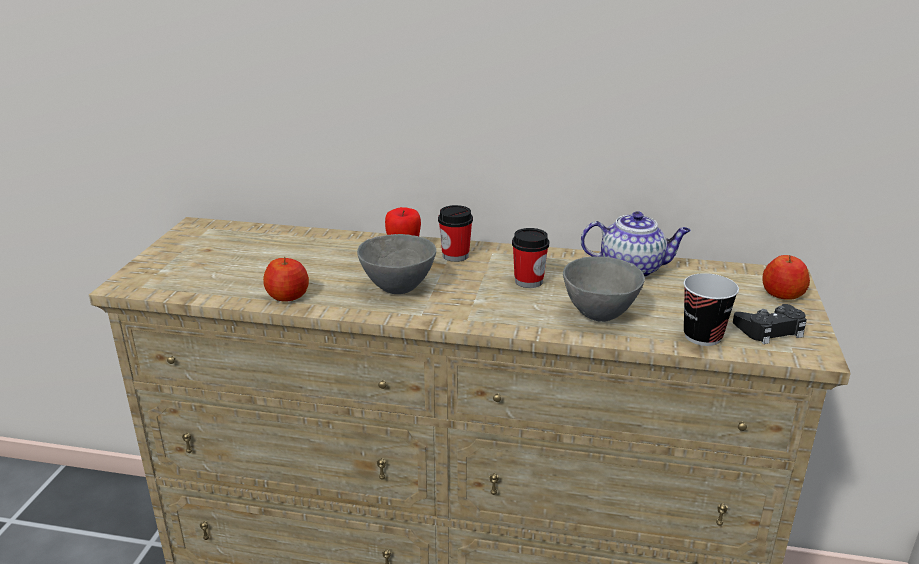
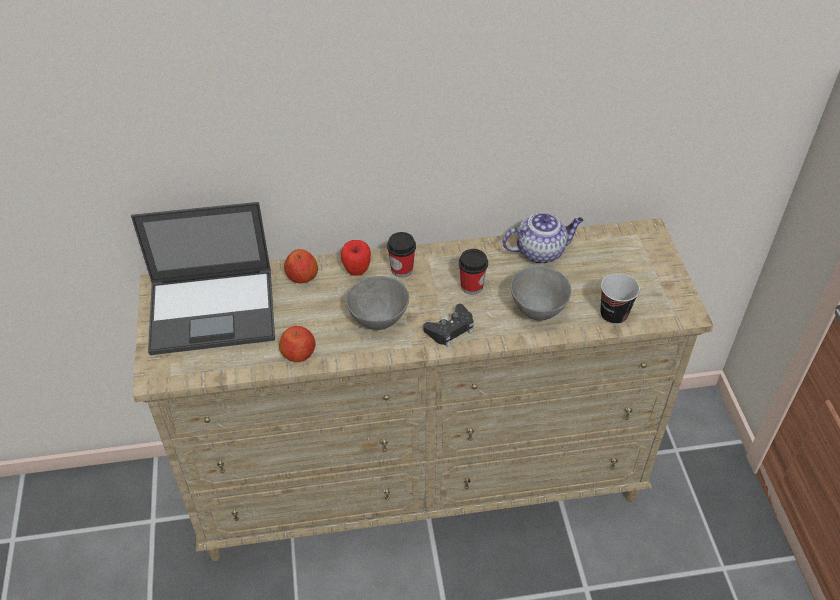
camera: 20 degrees left, 20 degrees up
(231, 250) = (214, 310): none -> laptop
(770, 330) = (654, 296): black game controller -> black game controller (450, 329)
(782, 294) = (652, 254): apple -> apple (302, 276)

